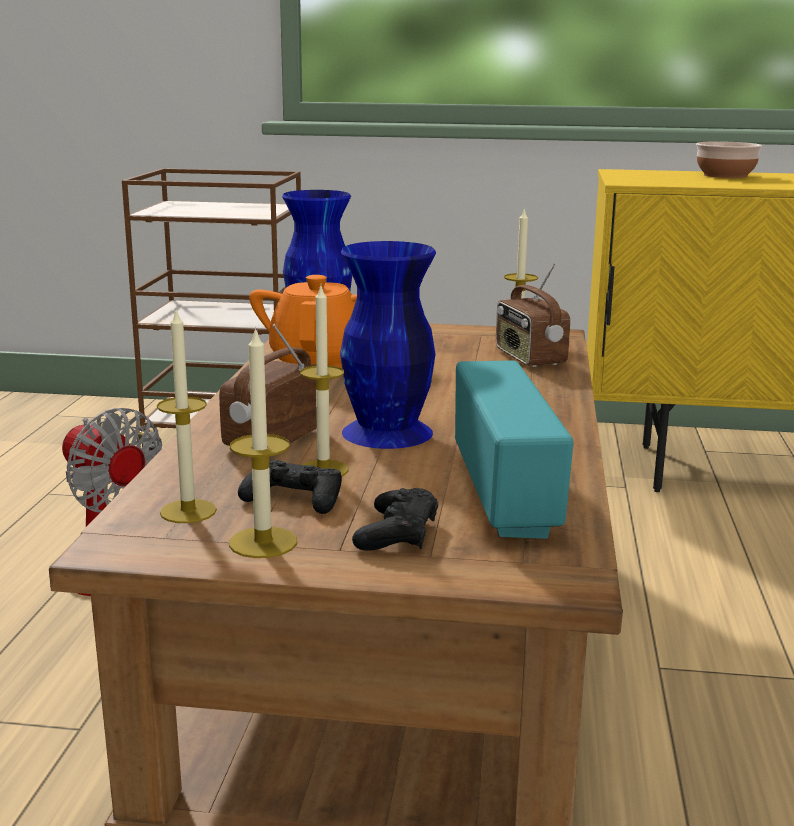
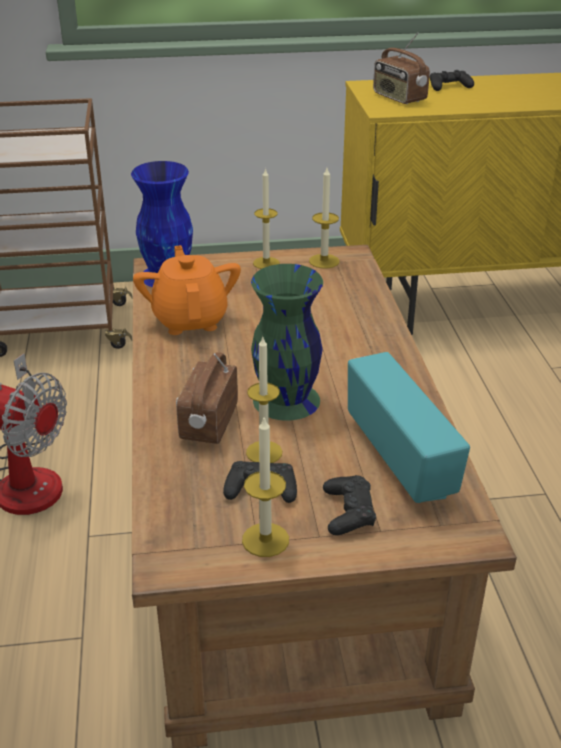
camera: 15 degrees left, 15 degrees up
(188, 511) = (195, 517): candle -> candle (266, 263)
(386, 432) = (285, 401): blue vase -> green vase
(528, 358) = (344, 289): radio -> radio (398, 98)
(725, 175) = (449, 87): bowl -> black game controller

